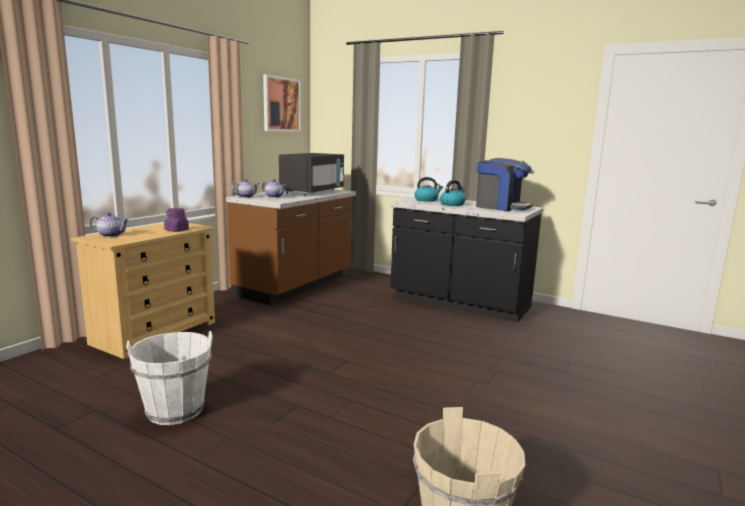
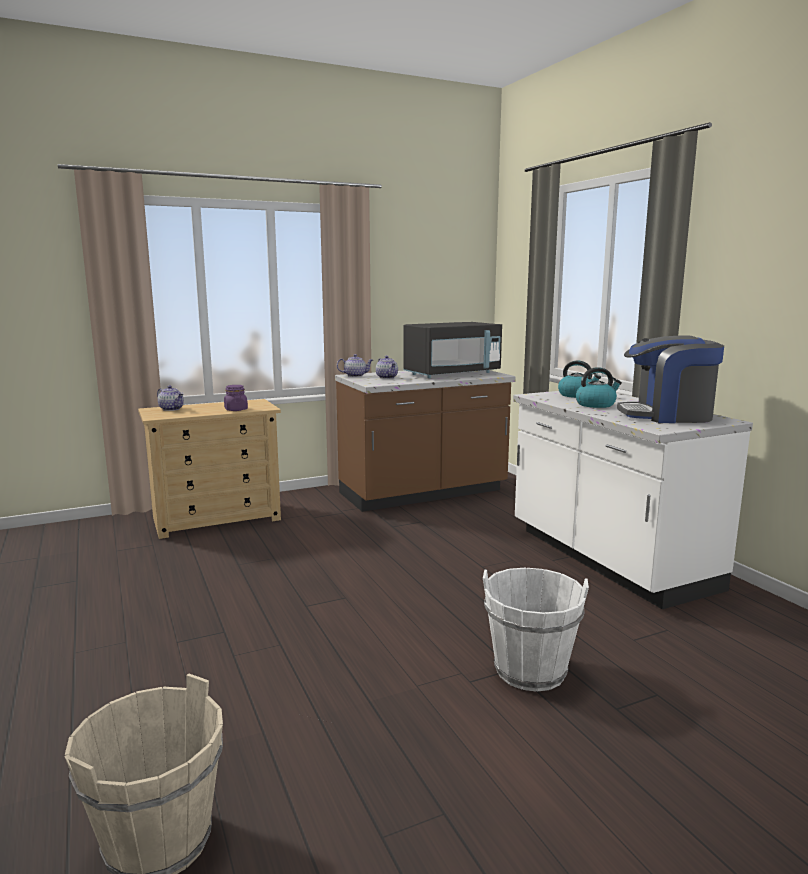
camera: 35 degrees right, 0 degrees up
(175, 410) = (124, 601): white bucket -> white bucket (530, 671)
(281, 104) = (443, 259): picture -> none
(459, 303) = (608, 559): black counter -> white counter
(501, 207) = (667, 416): coffee machine -> coffee machine turned 120 degrees clockwise

